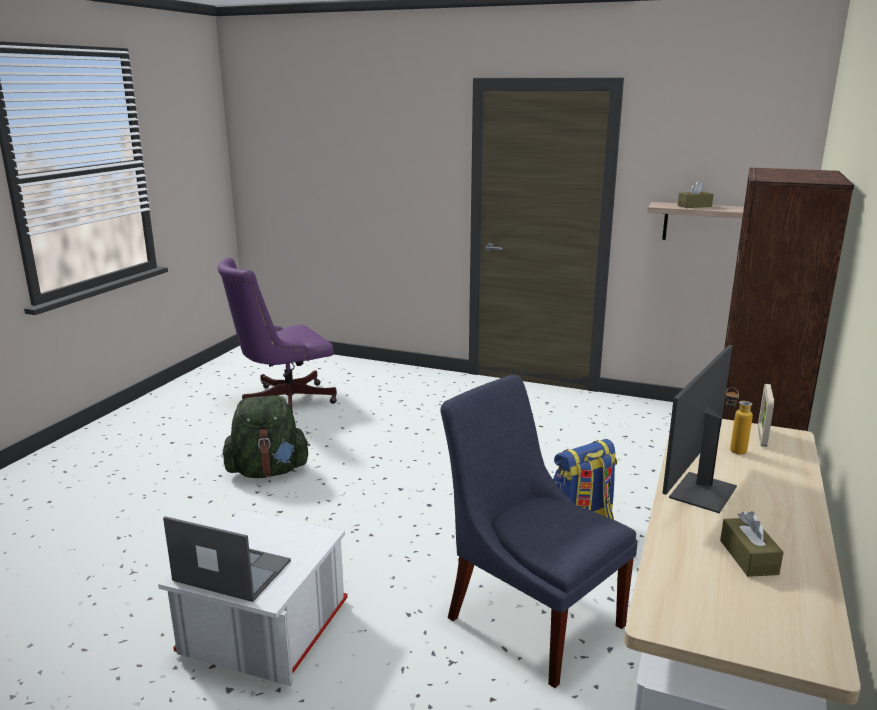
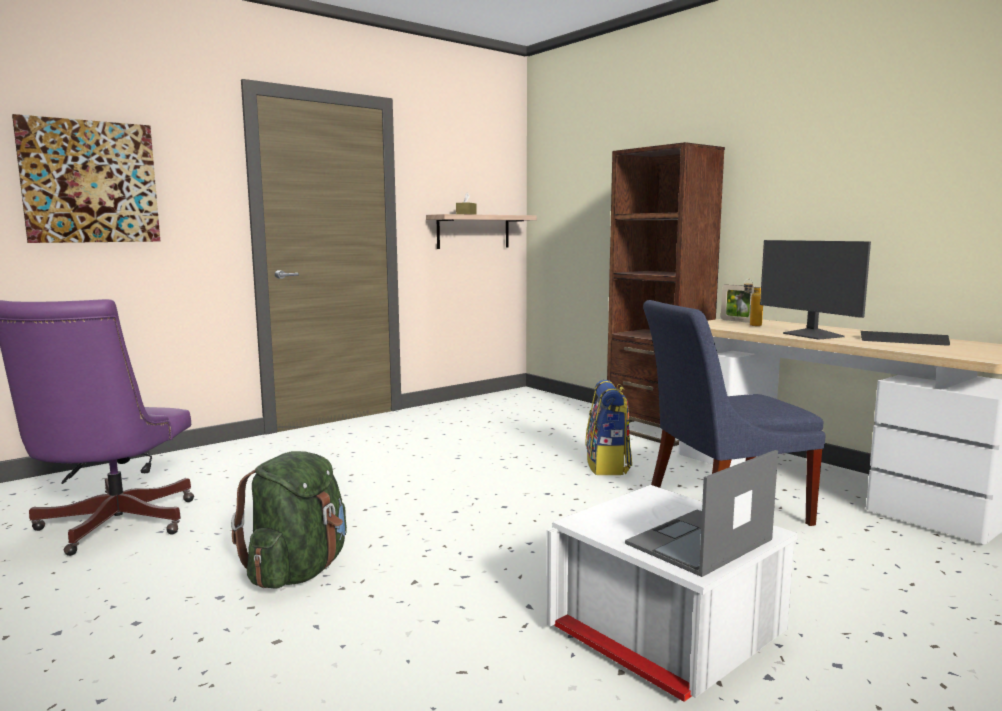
camera: 60 degrees left, 10 degrees down
(365, 167) = (90, 182): none -> picture
(748, 557) = (903, 340): brown tissue box -> keyboard

